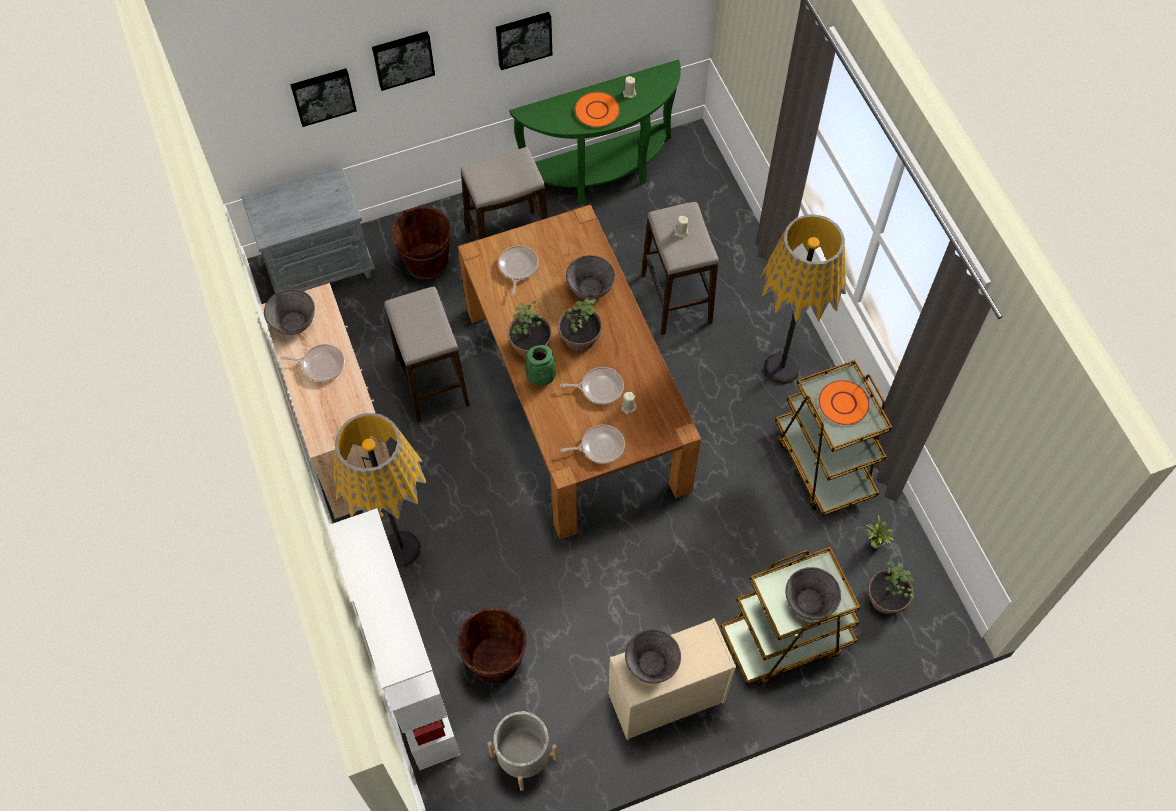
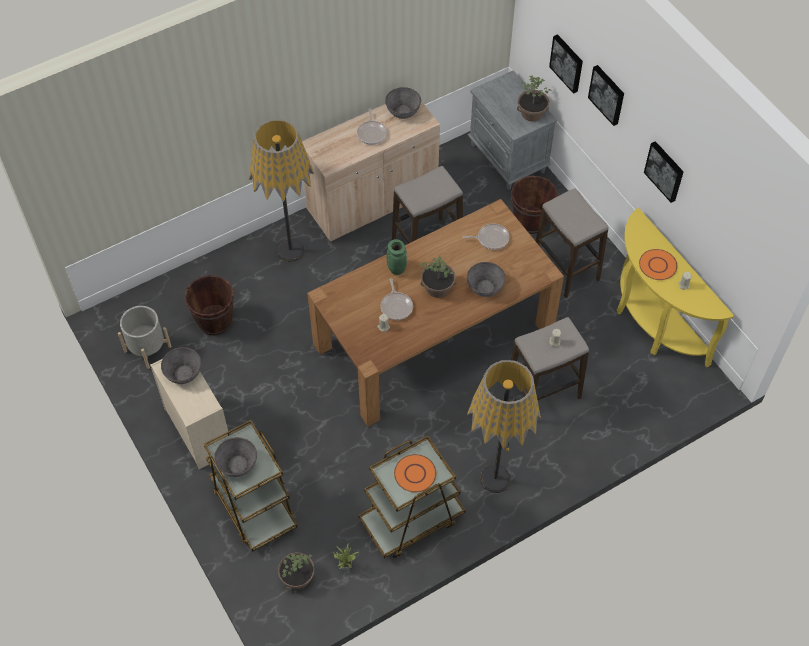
camera: 80 degrees right, 5 degrees down
(415, 691) = (188, 278): white bookcase -> none
(531, 345) = (424, 258): potted plant -> potted plant (532, 113)
(600, 446) = (346, 313): frying pan -> none
(602, 174) = (652, 322): green console table -> yellow console table

